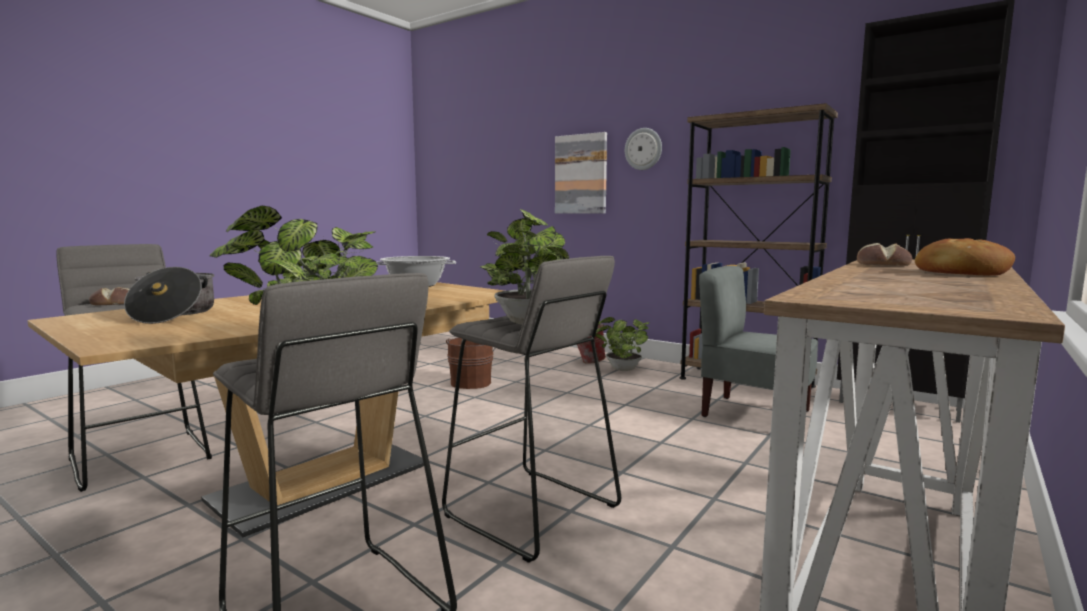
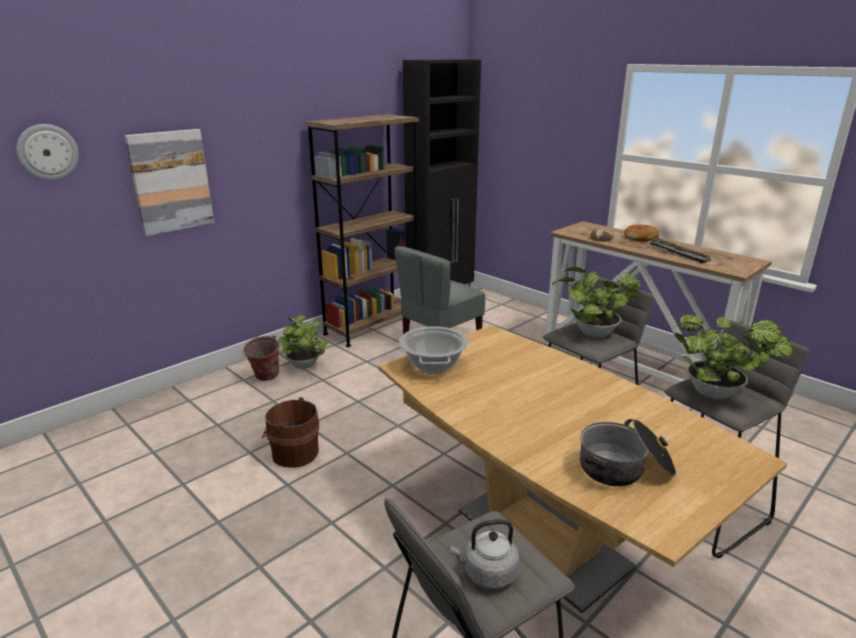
camera: 80 degrees left, 15 degrees up
(114, 303) = (487, 574): bread -> grey kettle
(643, 149) = (244, 147): wall clock -> wall clock (47, 152)
(884, 281) = (678, 254): none -> tray

